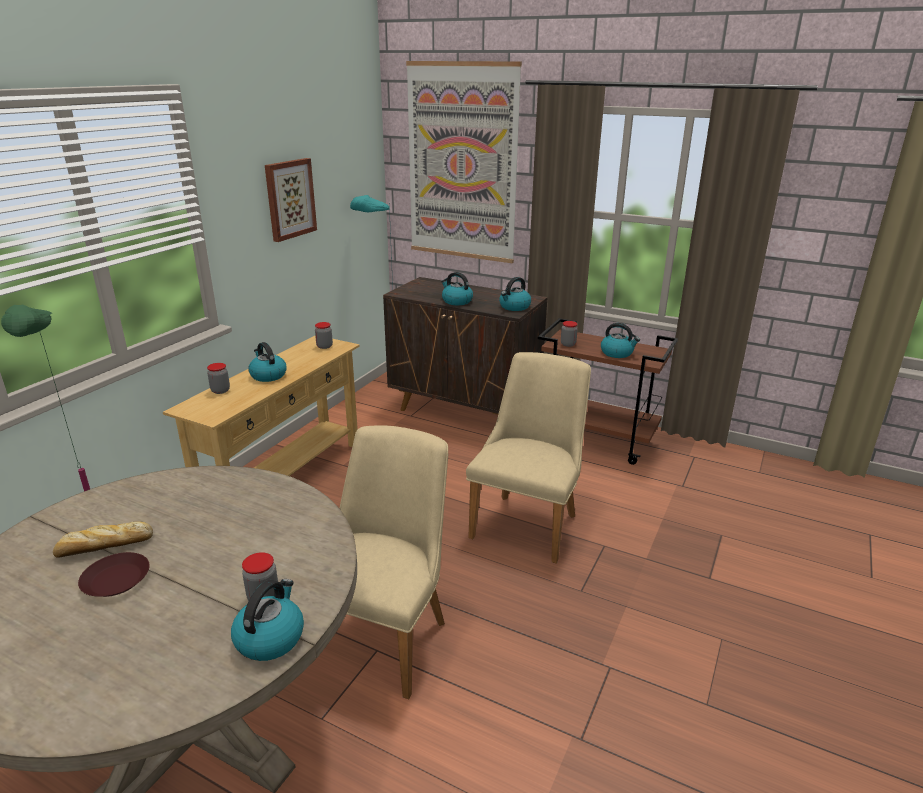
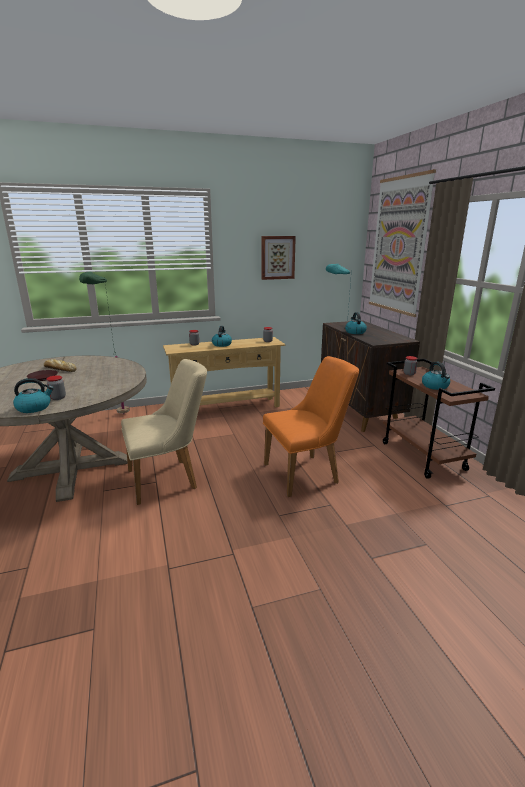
camera: 45 degrees right, 5 degrees down
(514, 307) = (383, 340): kettle -> none
(529, 520) = (307, 472): beige chair -> orange chair

